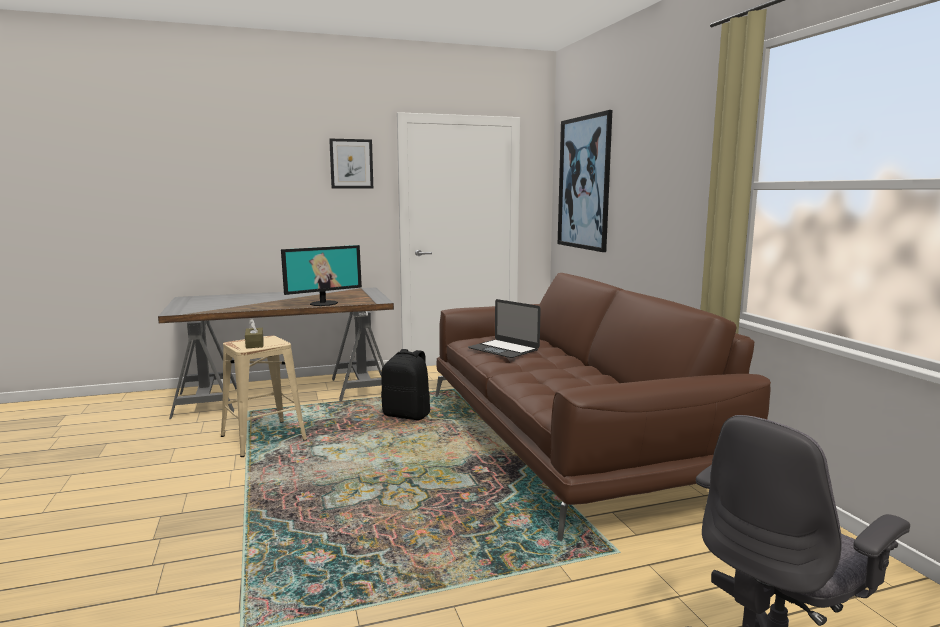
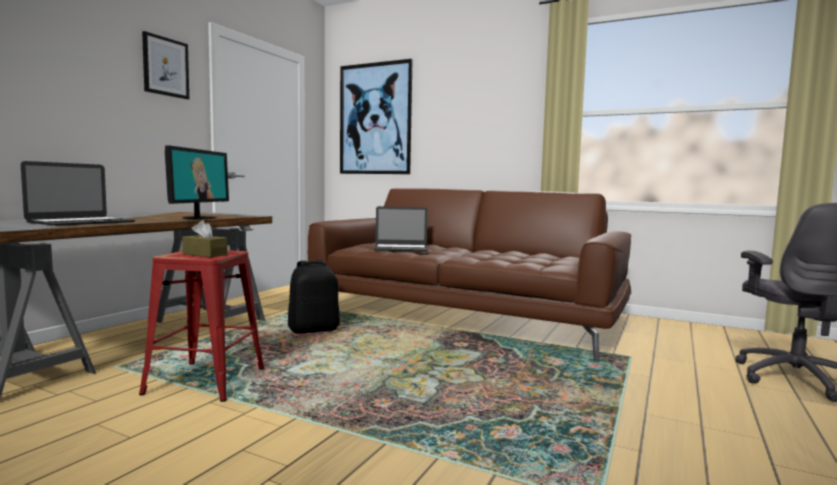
camera: 45 degrees left, 5 degrees down
(235, 305) = (82, 222): none -> laptop
(263, 438) = (207, 380): beige stool -> red stool

